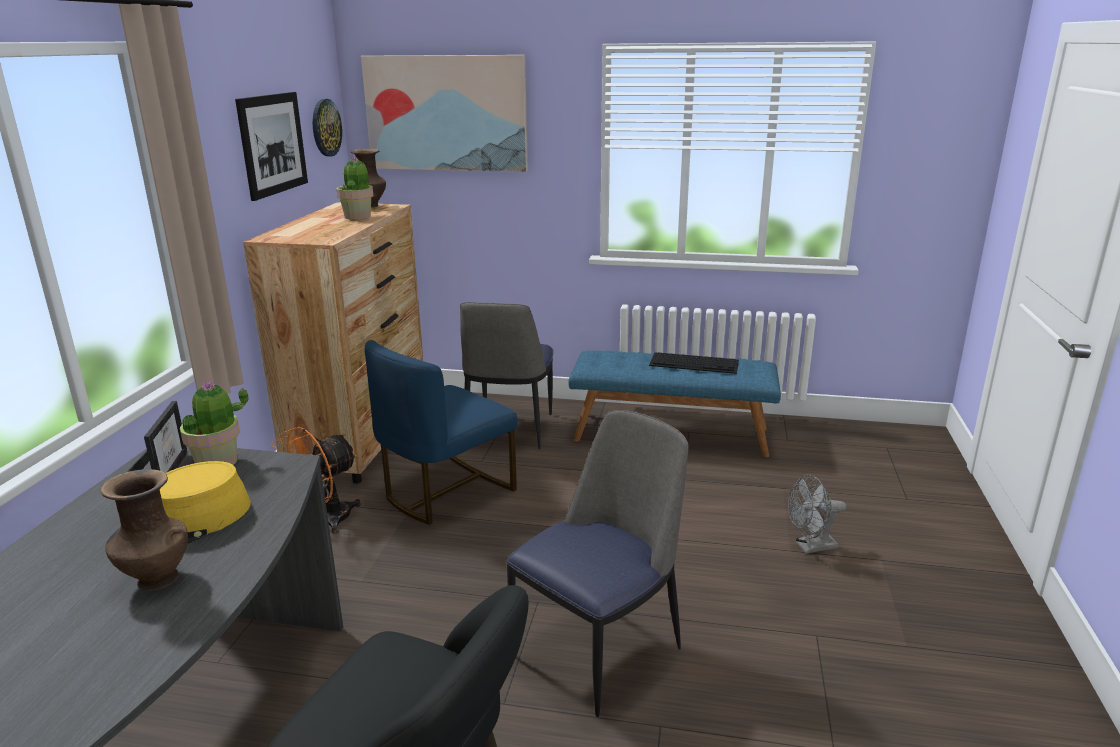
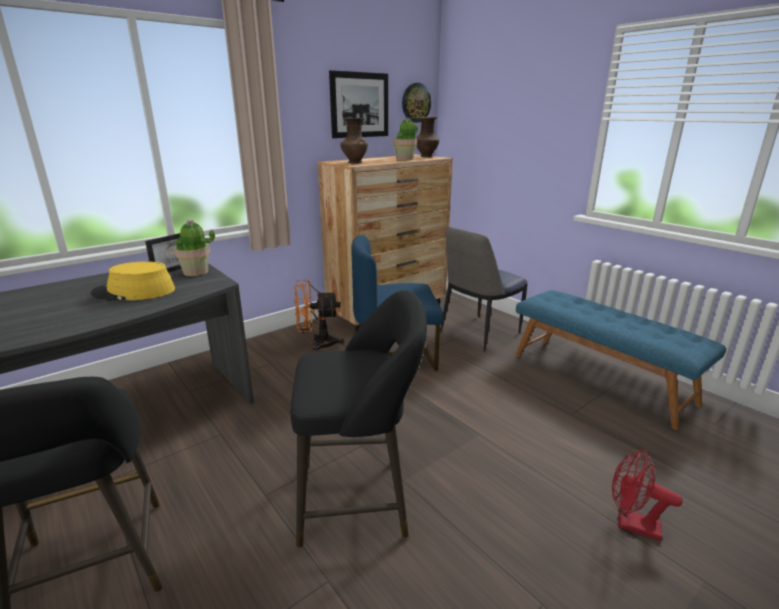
camera: 40 degrees right, 0 degrees up
(156, 579) = (73, 311): brown vase -> brown vase (354, 162)
(446, 113) = (495, 94): picture -> none
(600, 649) = (360, 499): chair -> black stool
(695, 363) = (632, 321): keyboard -> none
(810, 547) = (631, 524): grey fan -> red fan

